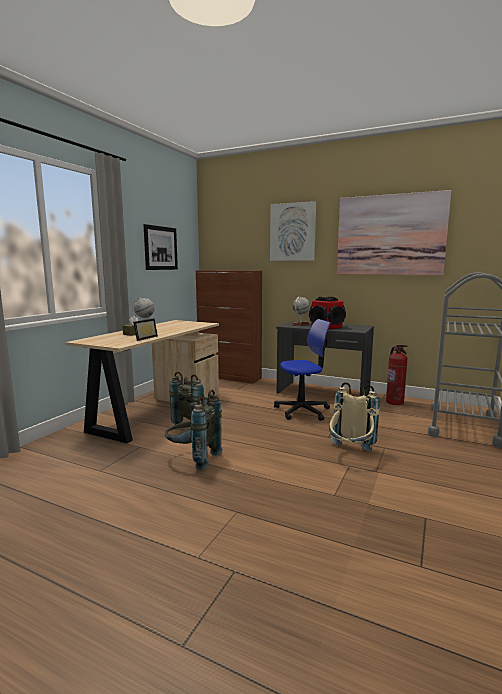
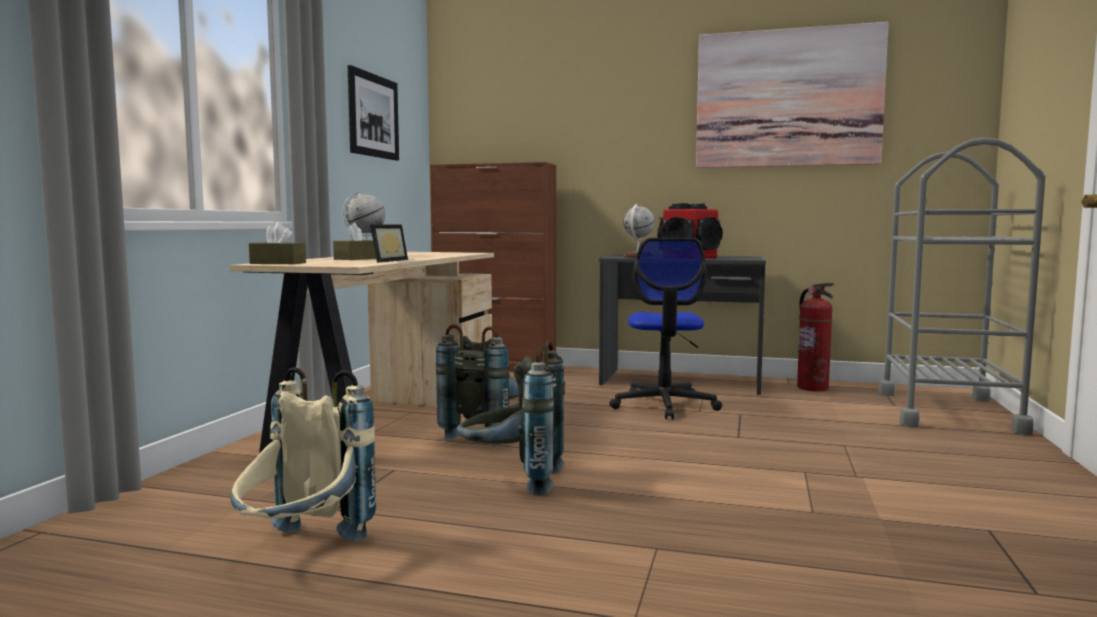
camera: 10 degrees left, 5 degrees down
(88, 340) = (278, 263): none -> brown tissue box
(292, 232) = (612, 95): picture -> none
(302, 411) = (664, 405): office chair -> office chair turned 120 degrees clockwise
(350, 453) = (794, 456): beige backpack -> beige backpack (302, 551)

